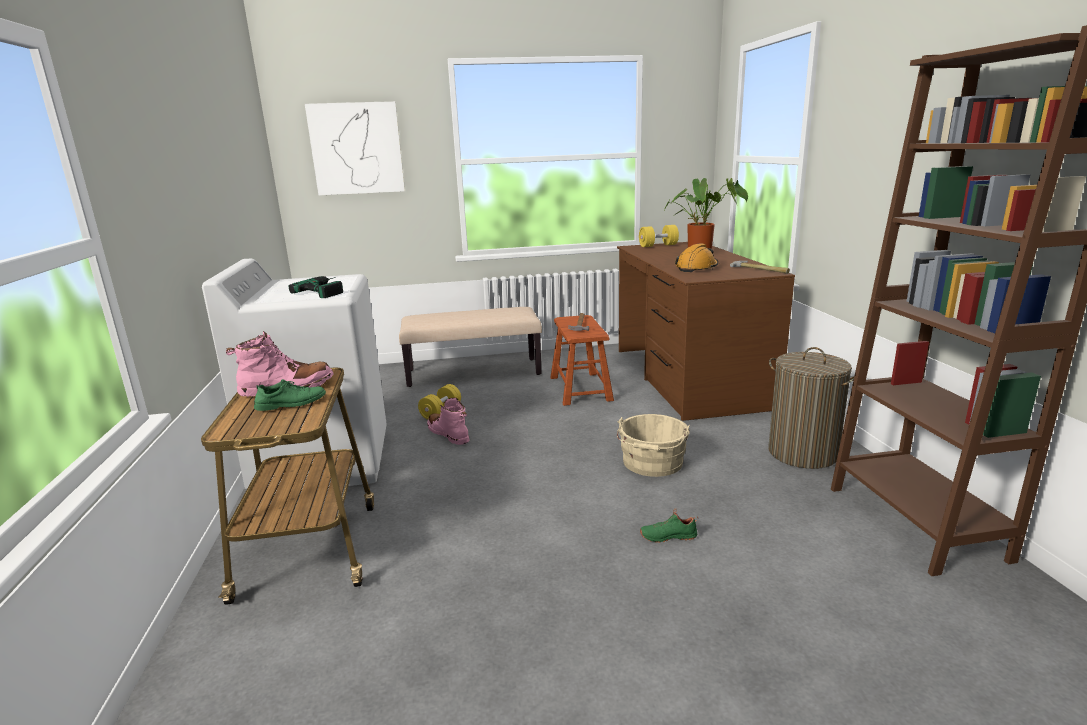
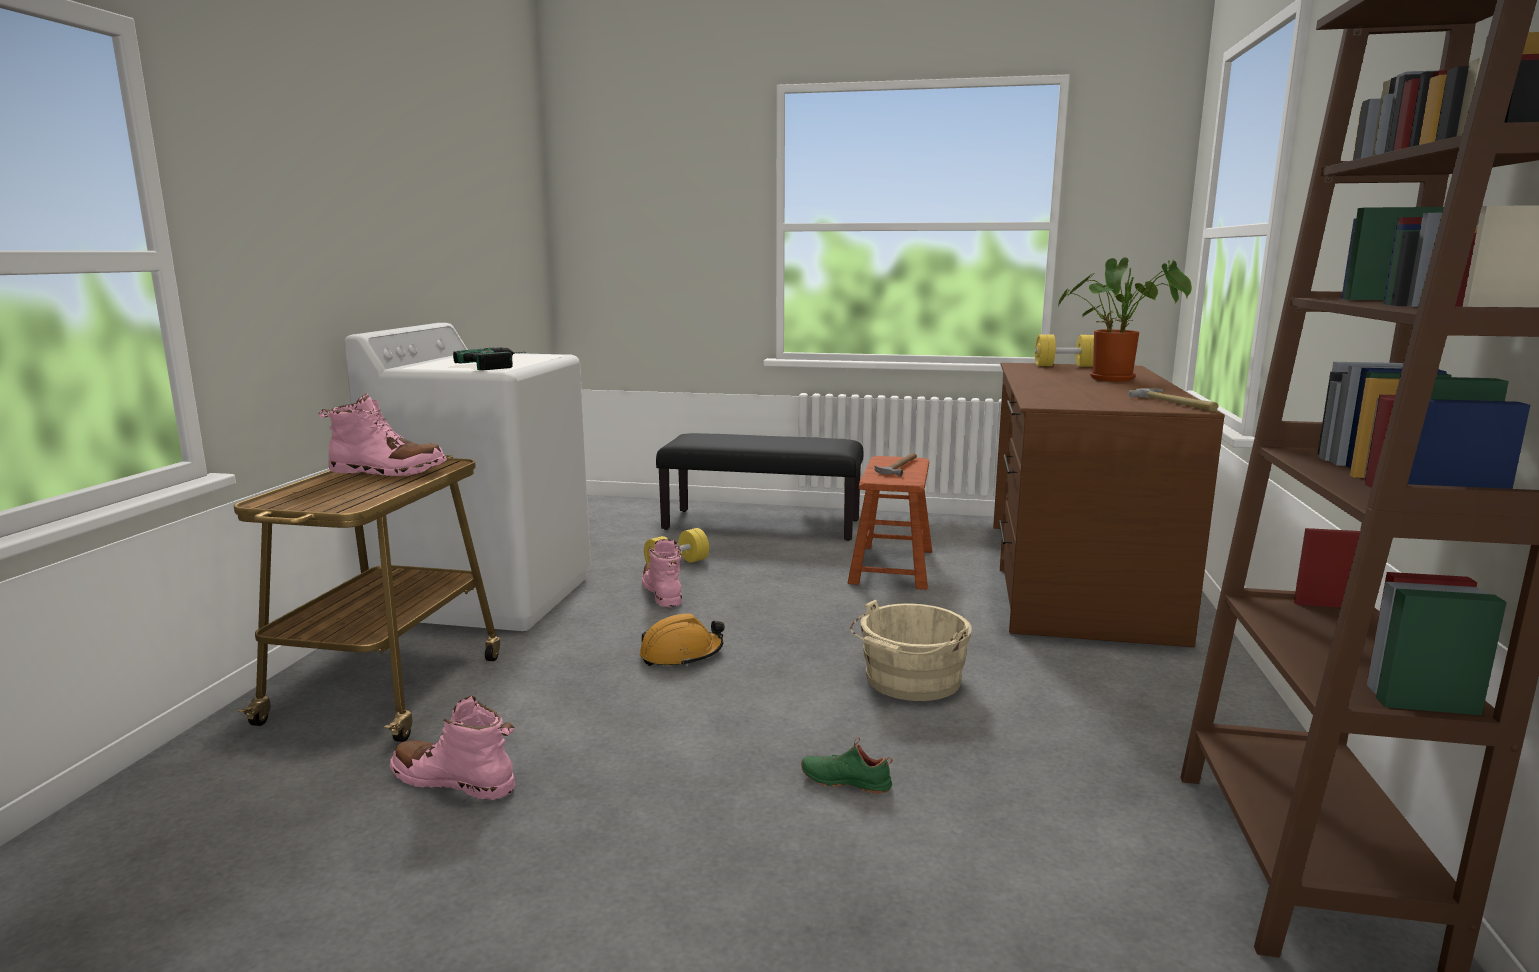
camera: 20 degrees right, 5 degrees down
(291, 403) = (368, 485): green shoe -> none
(356, 149) = (649, 205): picture -> none
(424, 604) = (454, 781): none -> pink boot
(474, 372) = (762, 524): beige bench -> black bench
(697, 268) = (1073, 394): orange hard hat -> orange hard hat (681, 654)
(802, 453) = (1176, 715): laundry basket -> none

